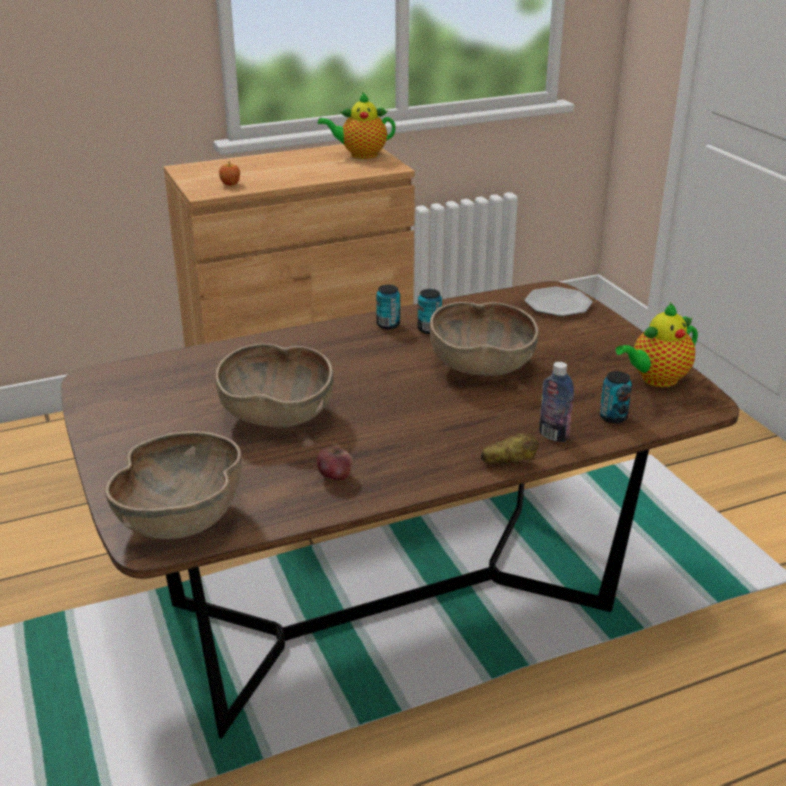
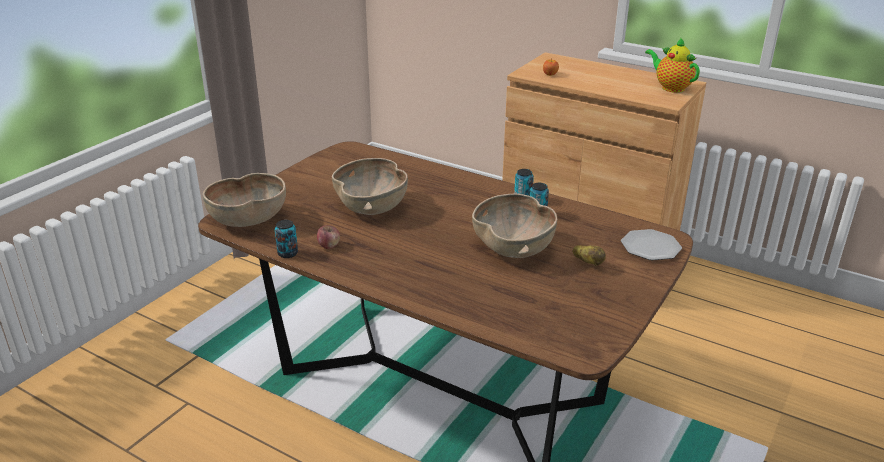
camera: 55 degrees right, 0 degrees up
(509, 463) = (405, 296): potato -> potato (588, 263)
(553, 435) = (458, 302): bottle -> none
(613, 417) = (511, 318): can -> can (287, 253)
(656, 379) = (593, 321): teapot -> none

